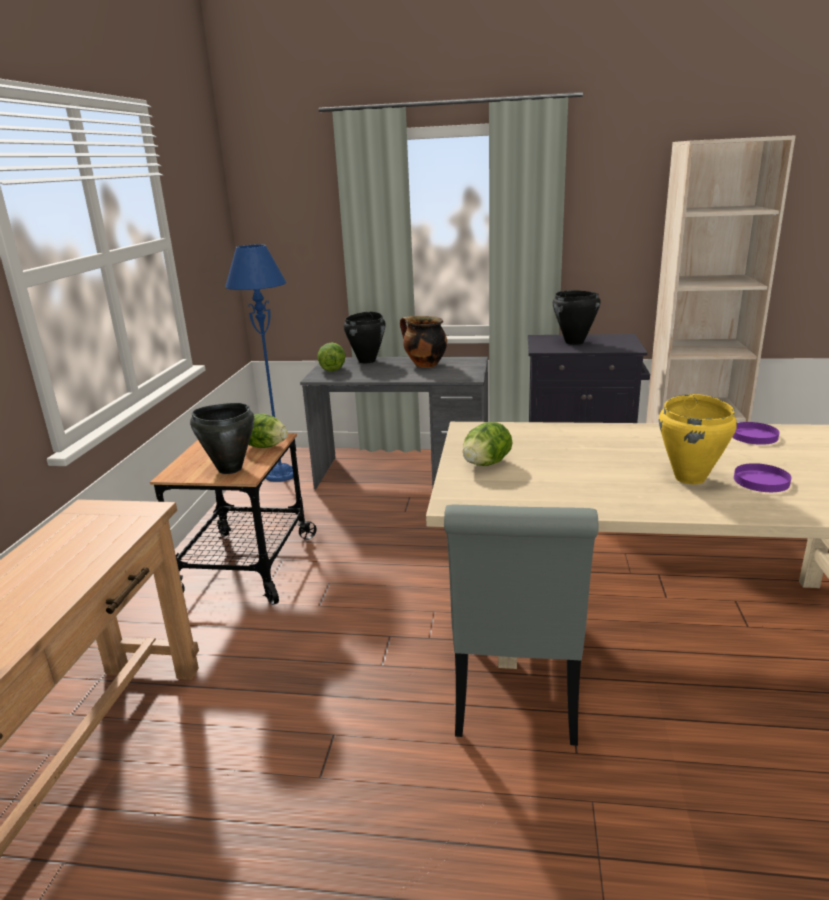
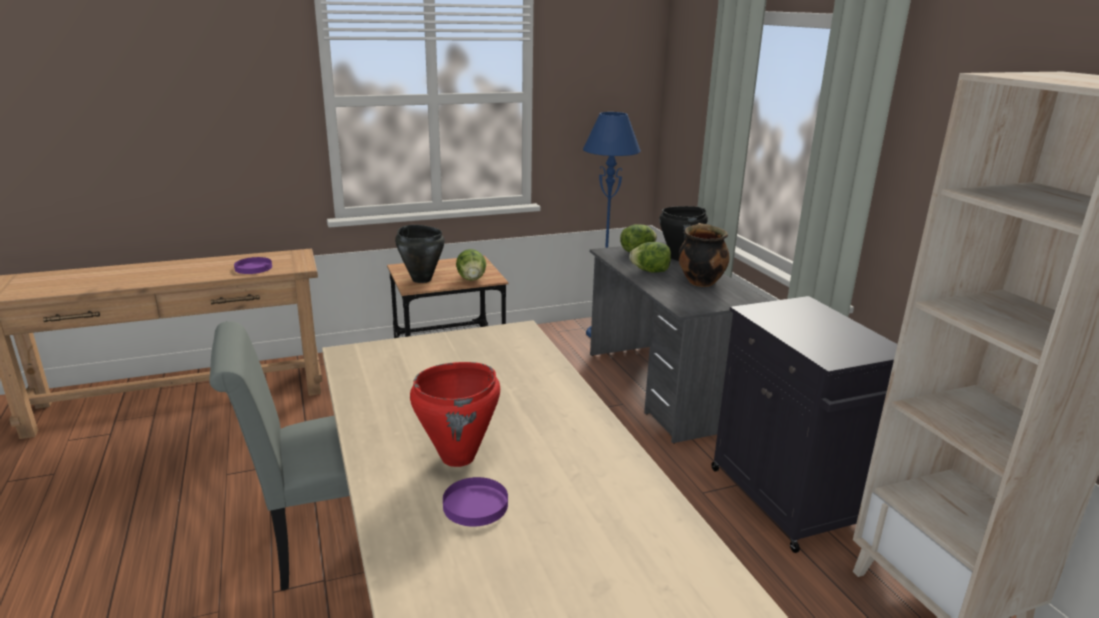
camera: 60 degrees right, 0 degrees up
(486, 464) = (437, 351): lettuce -> lettuce (650, 271)
(574, 342) = (810, 323): black cooking pot -> none
(690, 478) = (458, 457): yellow cooking pot -> red cooking pot
(754, 436) = (631, 495): purple plate -> purple plate (253, 268)

